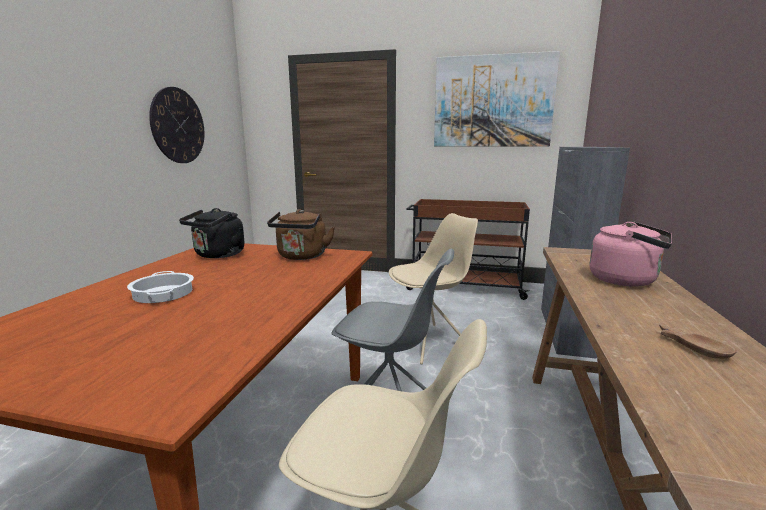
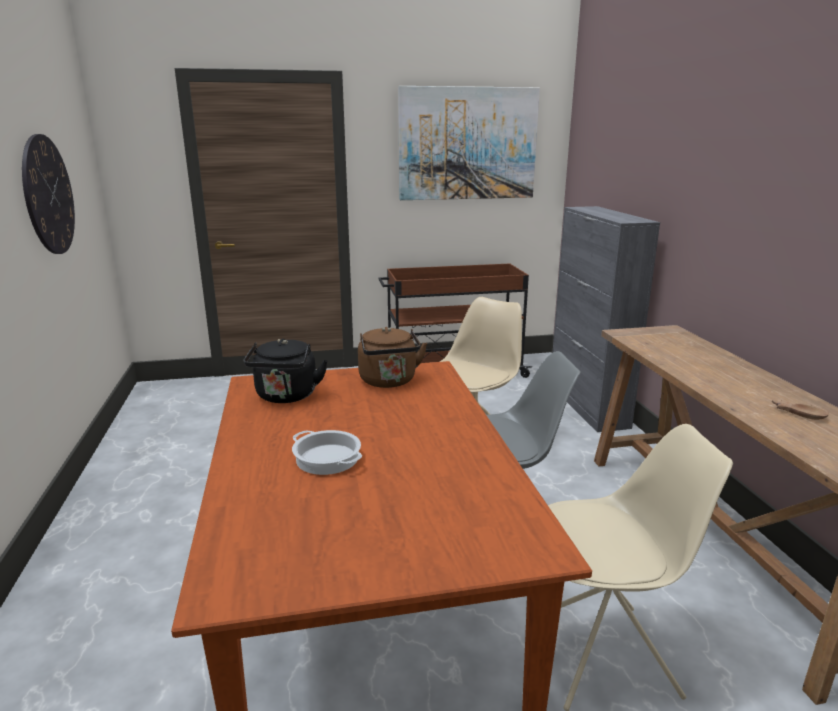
camera: 25 degrees left, 5 degrees up
(626, 280) = (705, 360): pink kettle -> none

